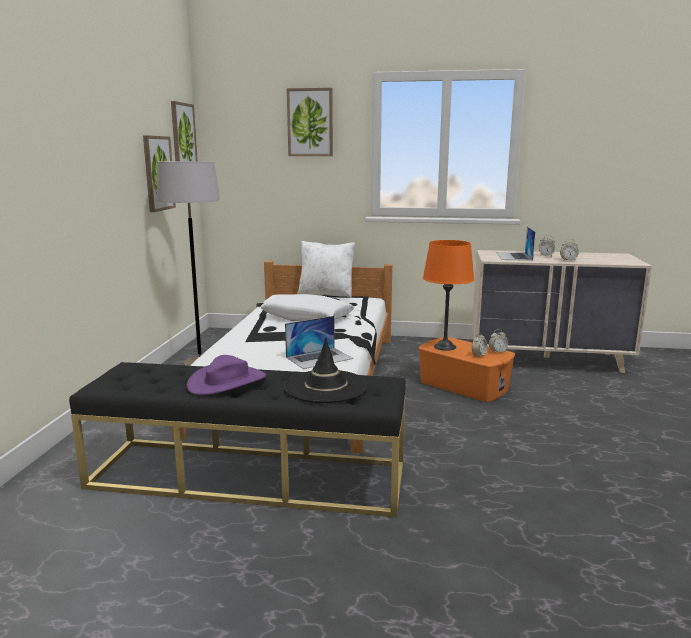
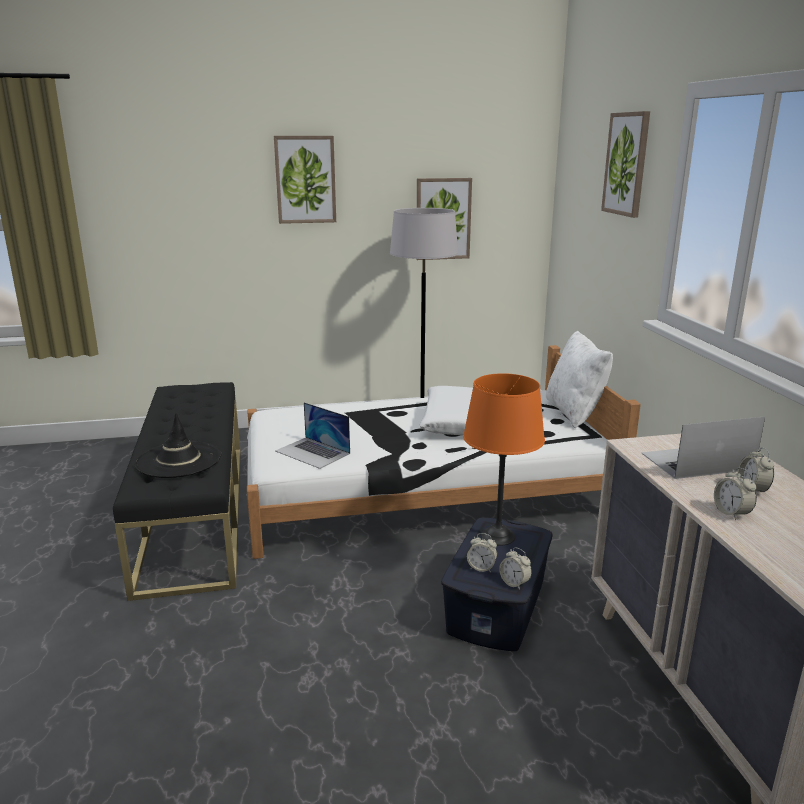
camera: 70 degrees right, 5 degrees up
(183, 137) = (515, 177): picture -> picture (305, 180)
(227, 382) = (185, 422): purple hat -> none
(464, 385) = (498, 605): orange storage box -> blue storage box

